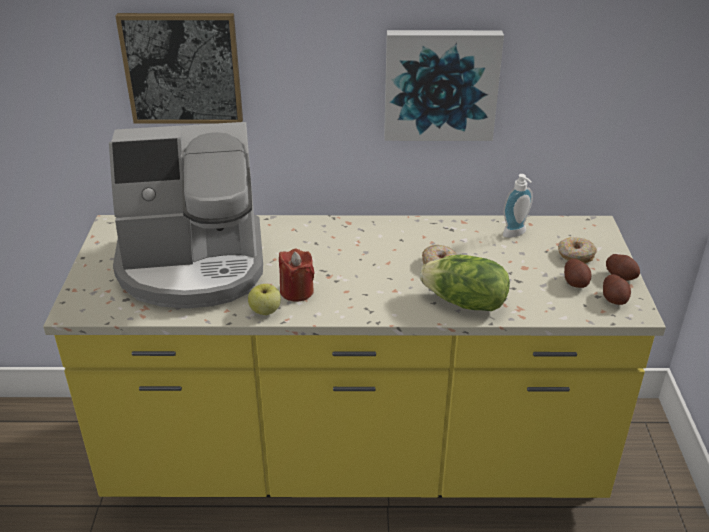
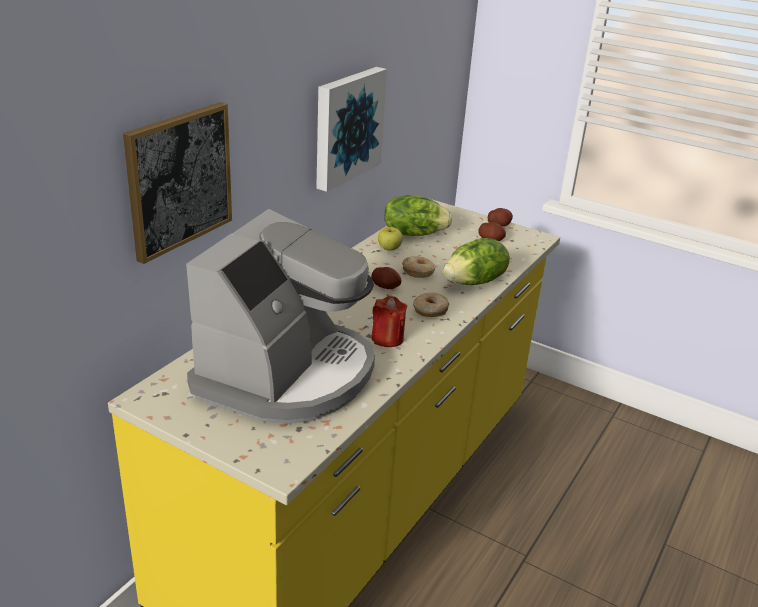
camera: 60 degrees left, 5 degrees down
(265, 311) = (399, 362): apple -> apple (389, 249)
(516, 234) = (413, 233): soap dispenser -> lettuce
(575, 255) = (461, 227): donut -> donut (430, 311)
(614, 299) = (520, 237): potato -> potato (386, 286)

